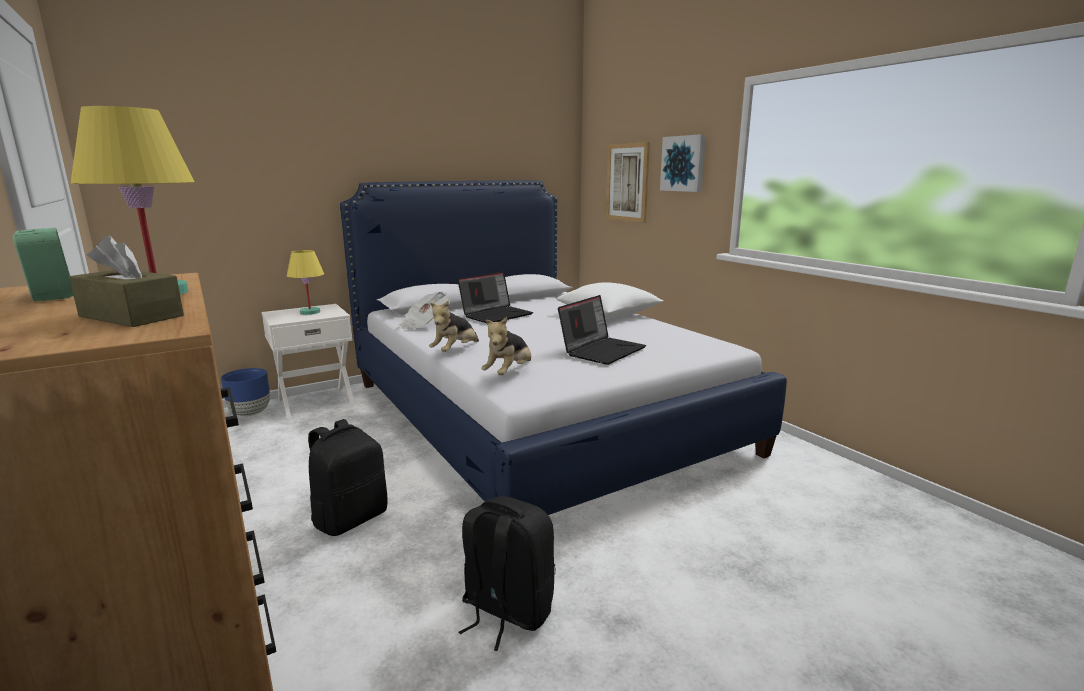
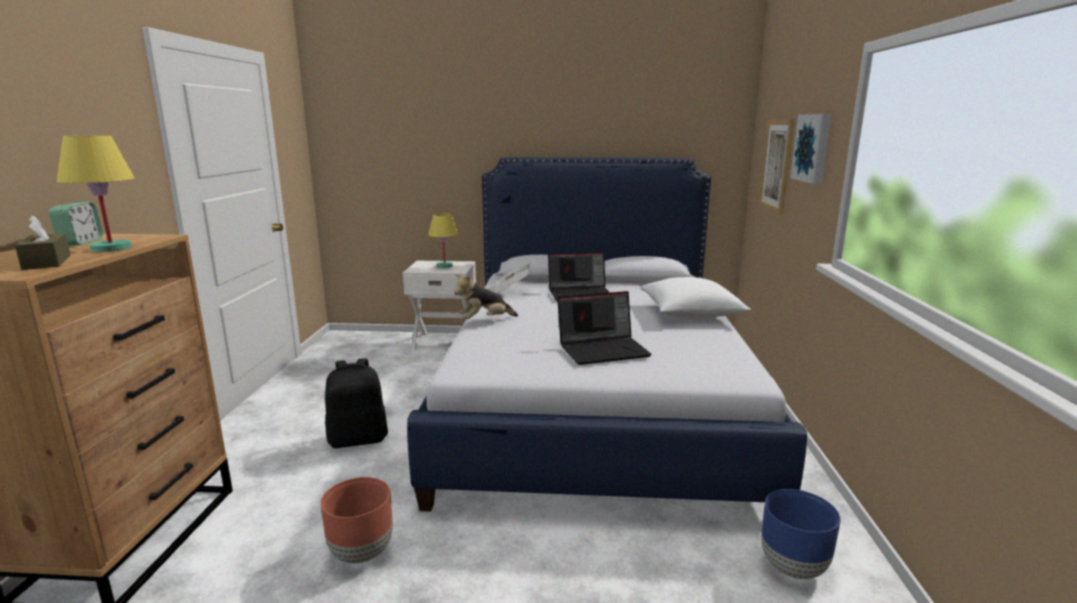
camera: 35 degrees right, 0 degrees up
(250, 413) = (395, 340): blue planter -> blue planter (793, 568)
(506, 611) = (361, 552): black backpack -> brown planter
(509, 373) = (481, 351): plush toy -> none

